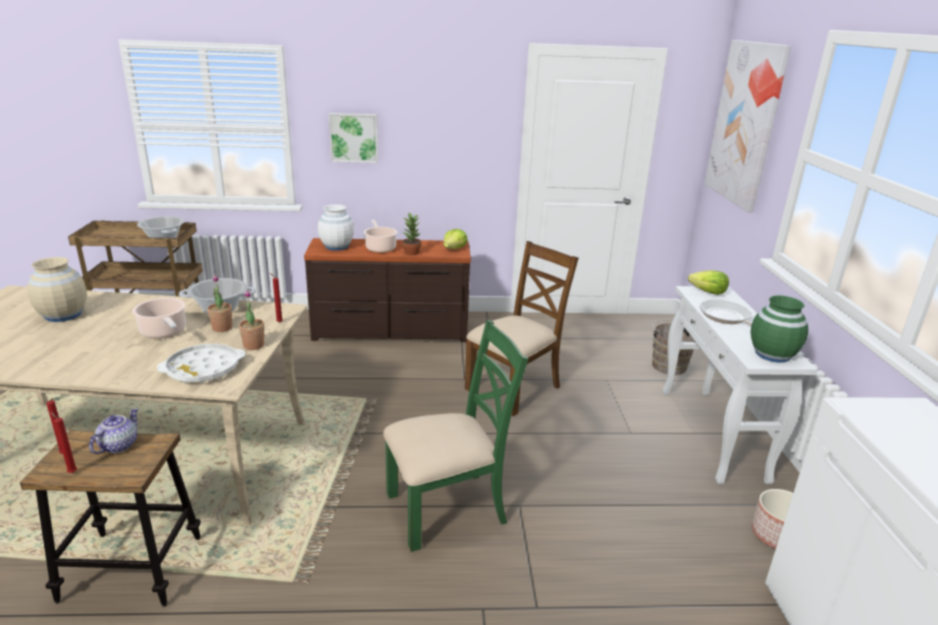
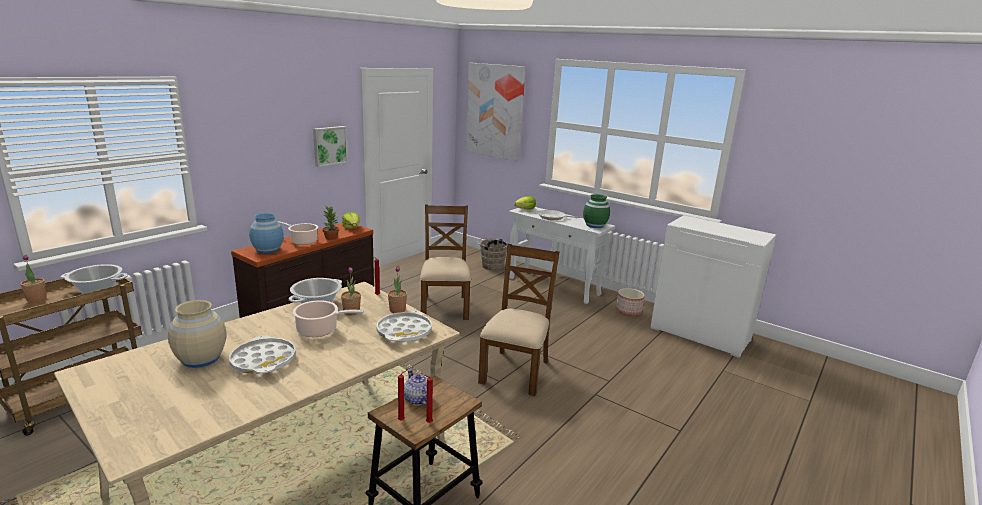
camera: 50 degrees left, 5 degrees down
(78, 337) = (263, 361): none -> white tray
(128, 233) = (36, 299): none -> potted plant
(336, 246) = (268, 250): white vase -> blue vase
(354, 137) = (245, 154): picture -> picture (329, 145)
(447, 508) = (516, 371): green chair -> brown chair

